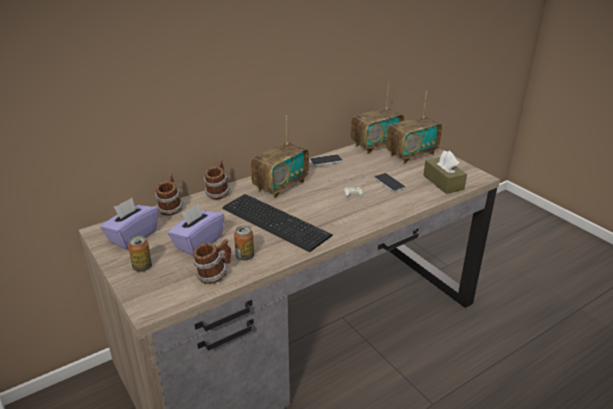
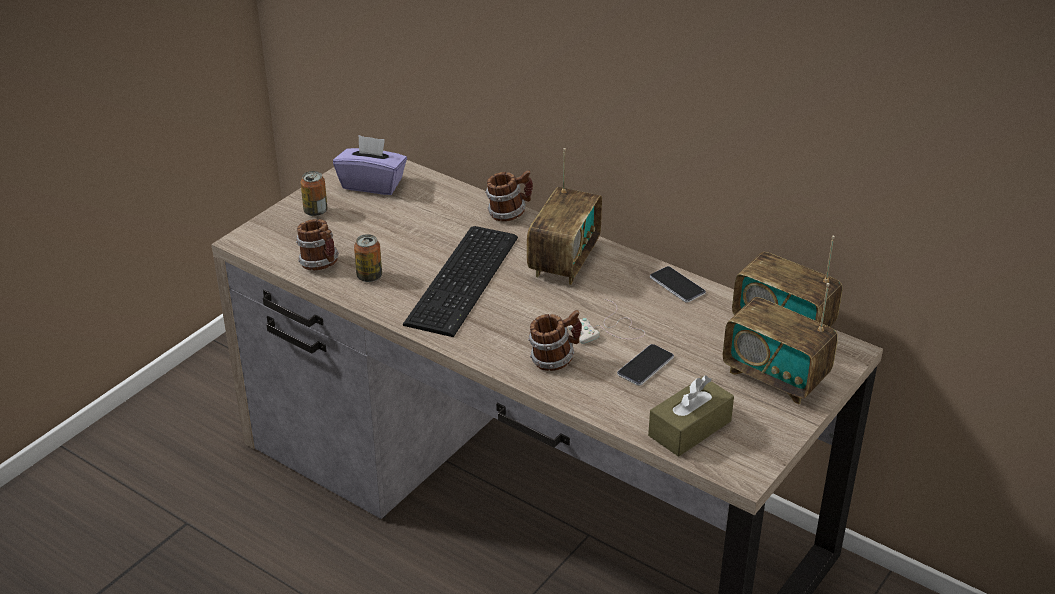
camera: 70 degrees right, 5 degrees up
(170, 208) = (448, 189): mug -> mug (554, 359)
(198, 242) = (382, 233): purple tissue box -> none
(280, 186) = (564, 260): radio -> radio turned 90 degrees counterclockwise

